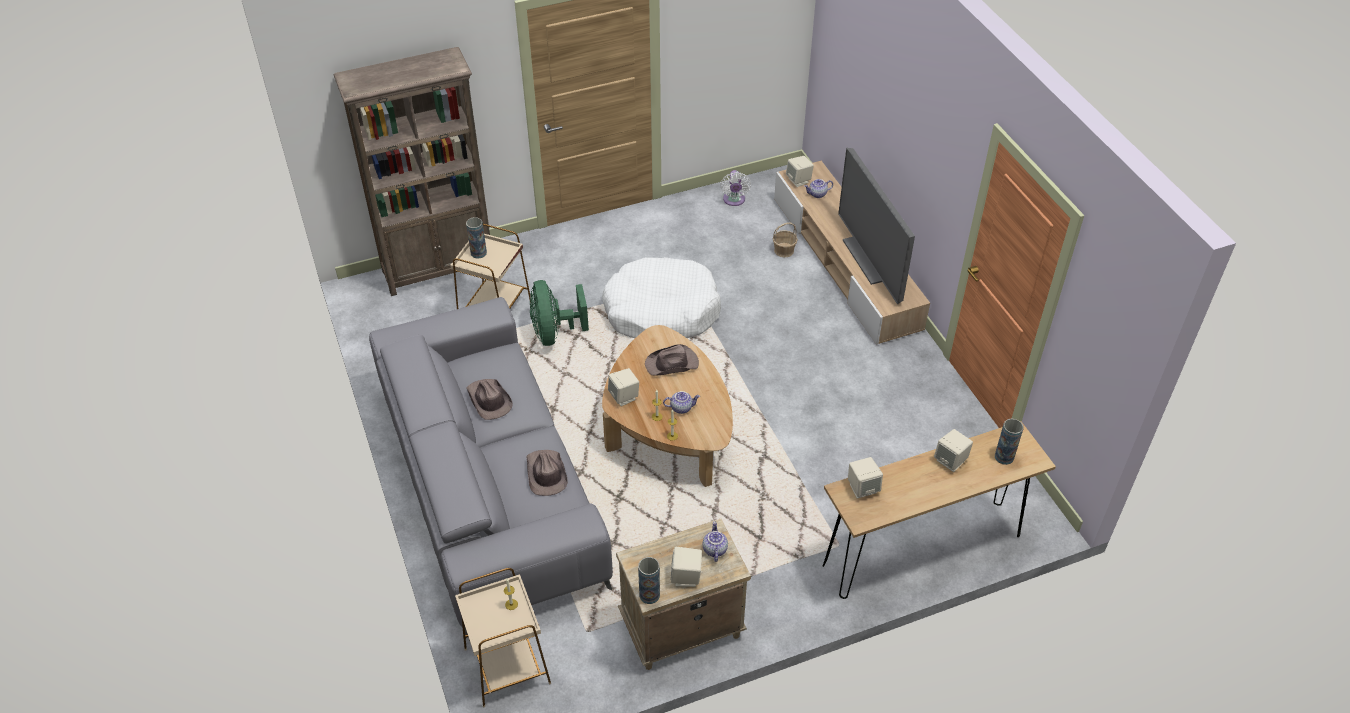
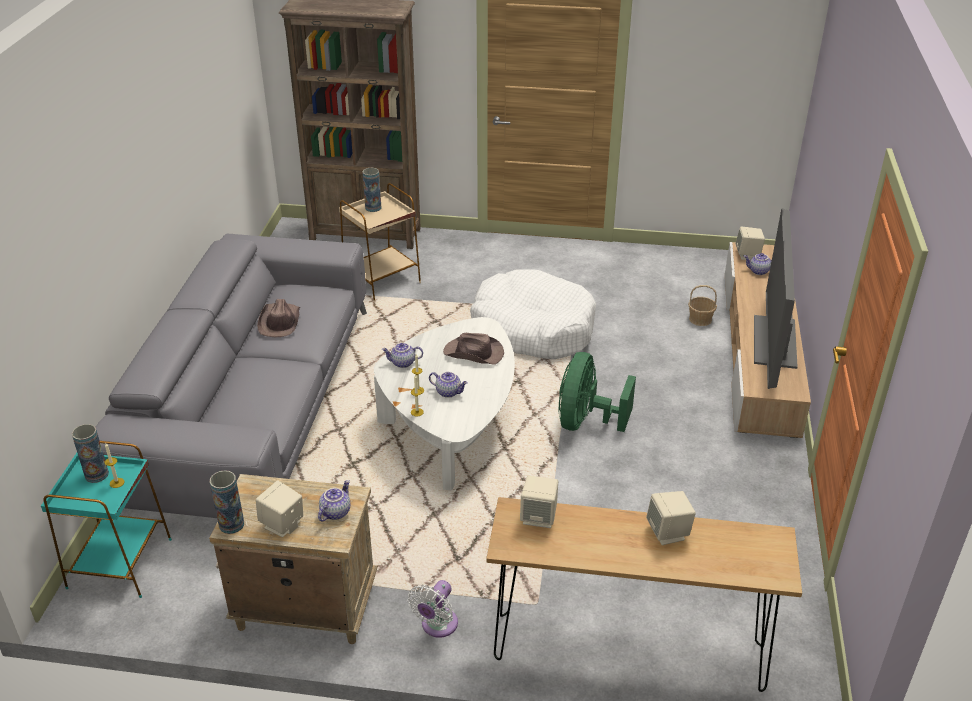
camera: 30 degrees right, 10 degrees down
(507, 665) = (121, 562): beige side table -> turquoise side table
(546, 474) = (269, 397): brown hat -> none
(554, 333) = (419, 312): green fan -> green fan (586, 421)
(624, 397) = (402, 363): beige speaker -> teapot
(668, 430) = (452, 427): brown coffee table -> white coffee table
(734, 200) = (682, 264): white fan -> white fan (437, 626)
(1004, 457) = (740, 555): vase -> vase (96, 474)

